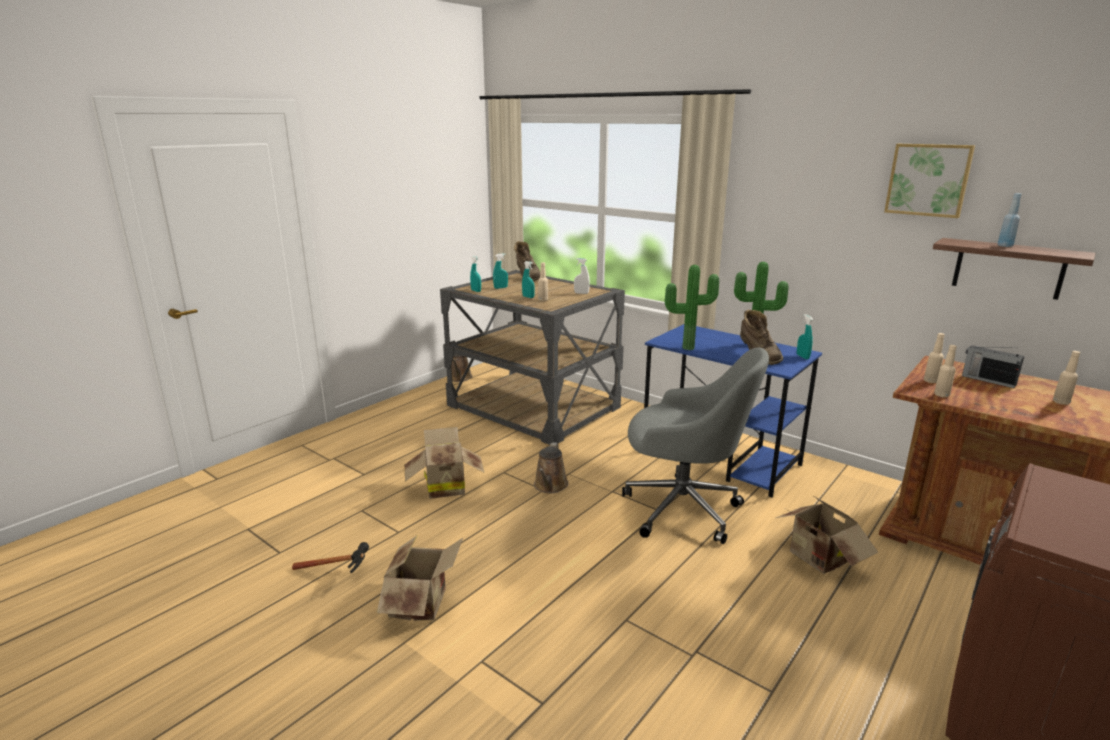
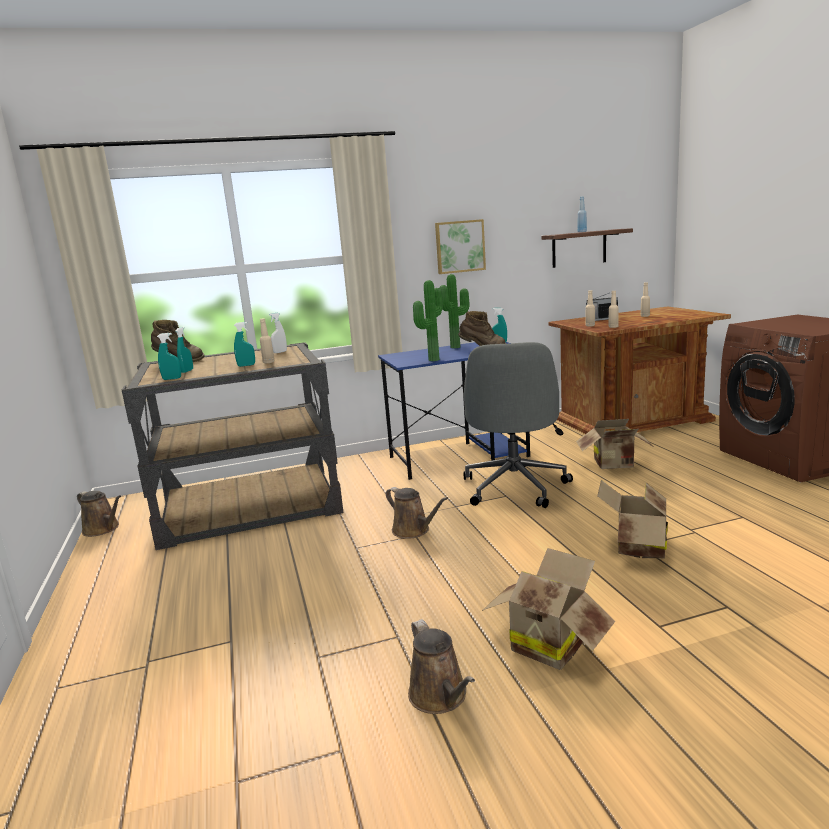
camera: 55 degrees left, 5 degrees down
(340, 572) = (440, 696): hammer -> brown watering can
(444, 487) = (339, 588): cardboard box -> cardboard box (636, 548)
(683, 510) = (514, 488): grey office chair -> grey office chair turned 135 degrees clockwise
(928, 180) = (525, 196): picture -> picture (459, 246)

